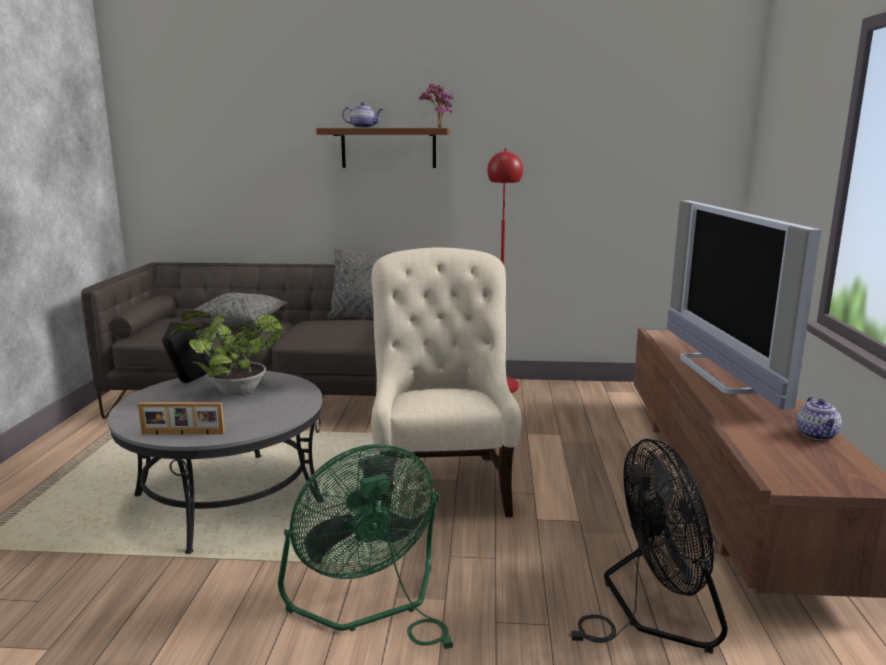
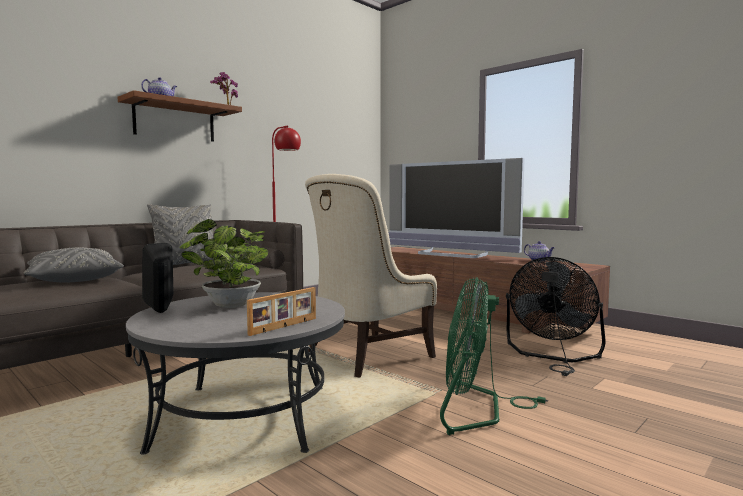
camera: 50 degrees left, 10 degrees down
(442, 486) = (367, 355): beige armchair -> beige armchair turned 75 degrees counterclockwise

